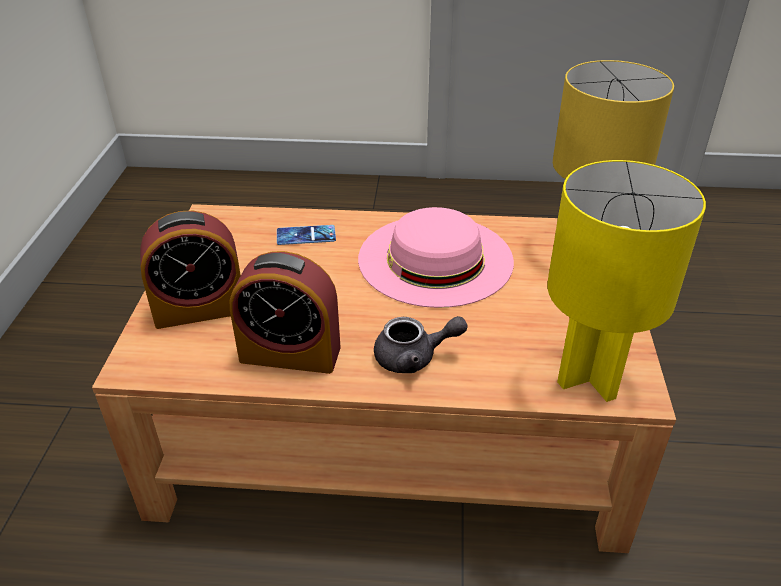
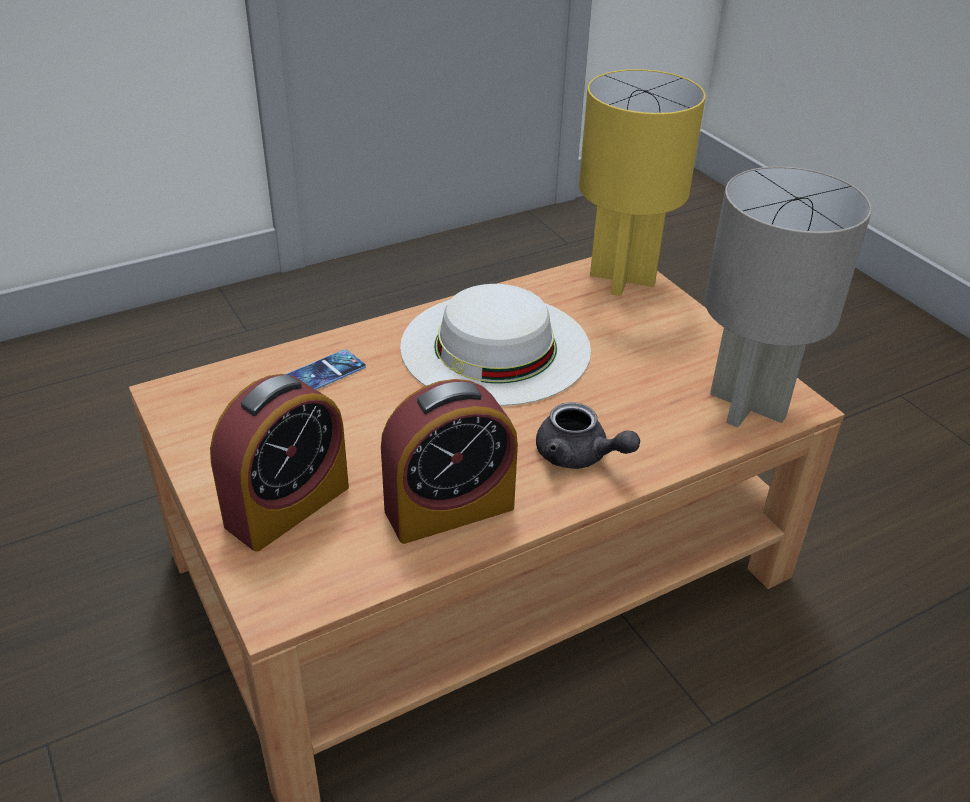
camera: 35 degrees left, 0 degrees up
(414, 357) = (579, 456): grey teapot -> grey teapot turned 75 degrees clockwise
(435, 259) = (495, 347): pink hat -> white hat
(590, 377) = (748, 406): yellow table lamp -> grey table lamp

